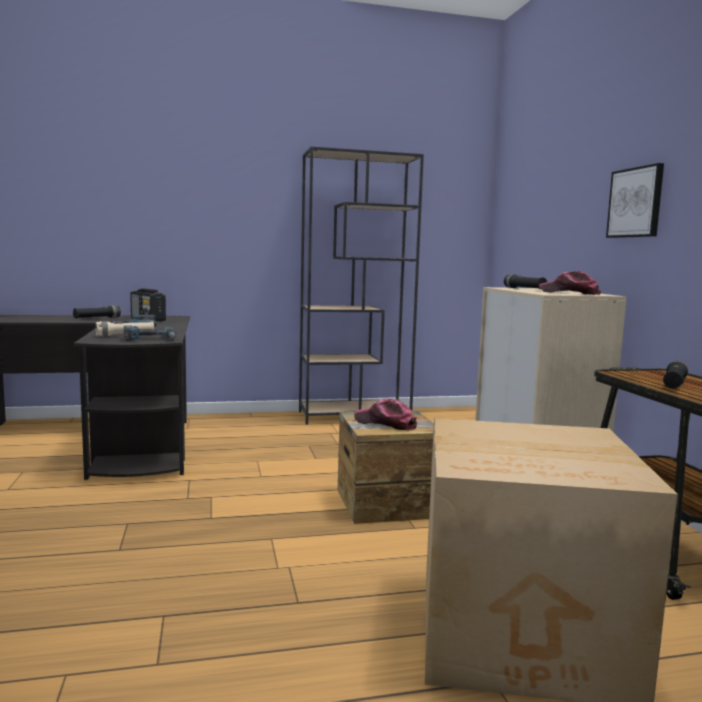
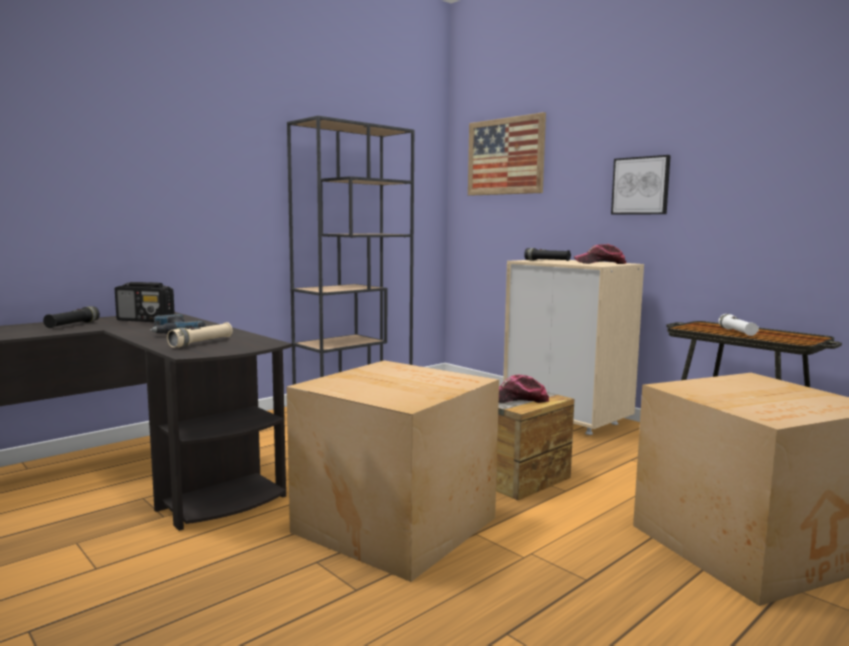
camera: 30 degrees left, 0 degrees up
(150, 339) = (247, 344): power drill -> none
(224, 513) = (394, 523): none -> cardboard box
(532, 177) = (505, 156): none -> picture
(674, 384) = (737, 332): black flashlight -> white flashlight

